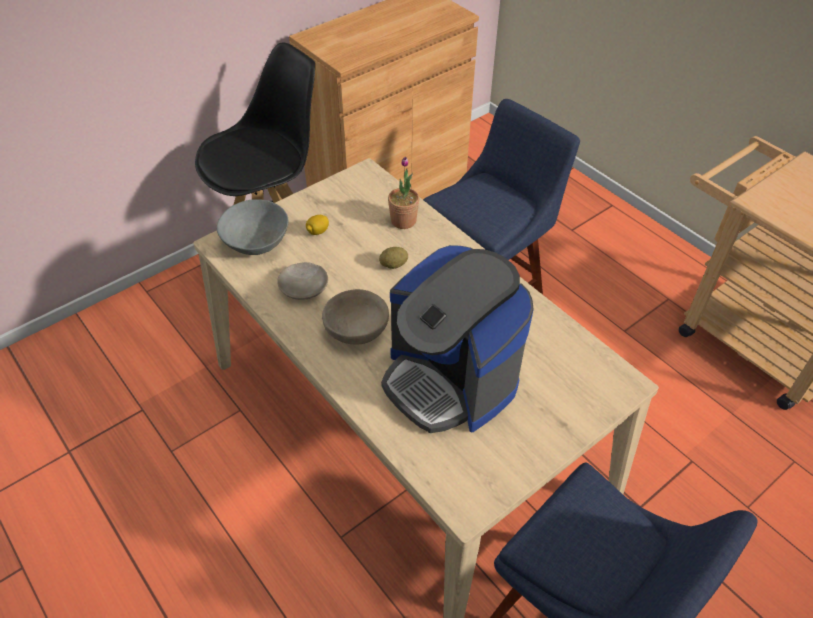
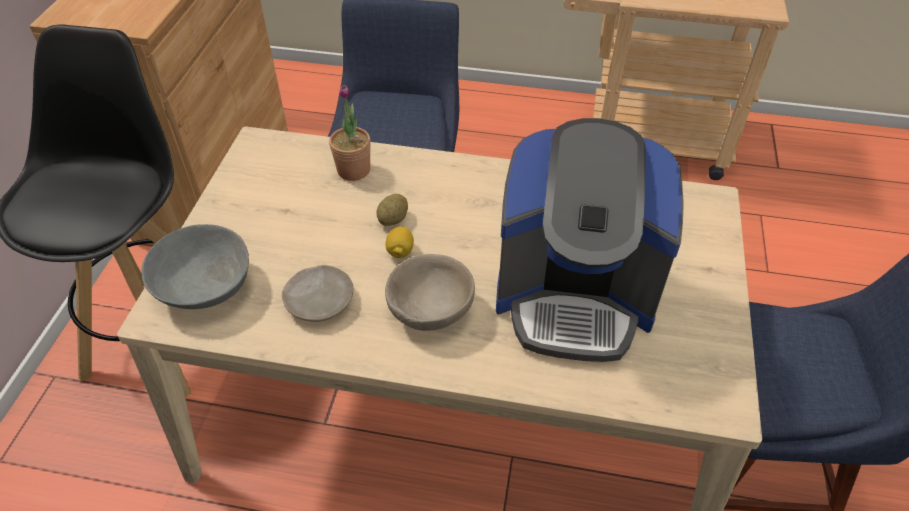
camera: 40 degrees left, 0 degrees up
(318, 232) = (270, 233): lemon -> lemon (400, 251)

